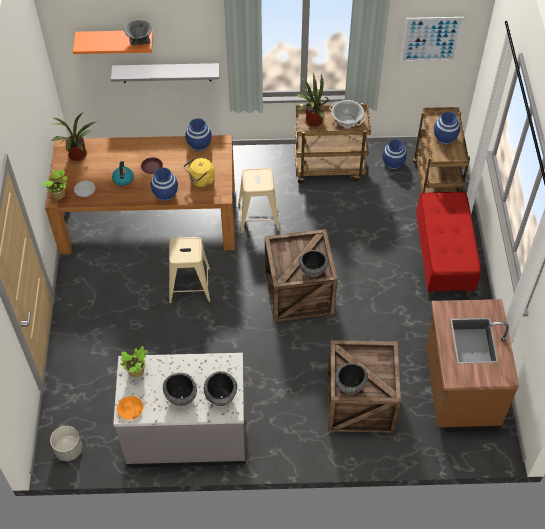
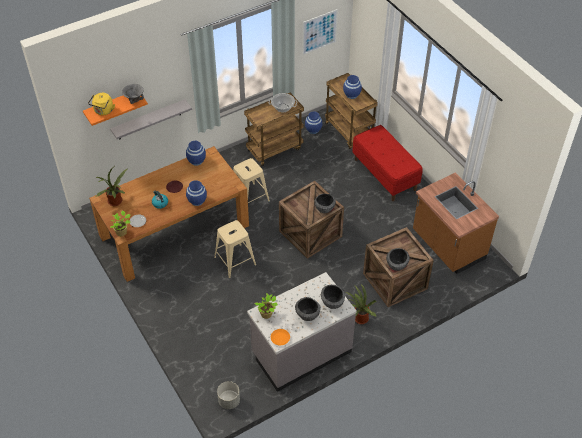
camera: 30 degrees left, 5 degrees down
(201, 180) = (215, 182): yellow kettle -> yellow kettle (103, 111)
(312, 121) = (260, 117): potted plant -> potted plant (359, 319)

